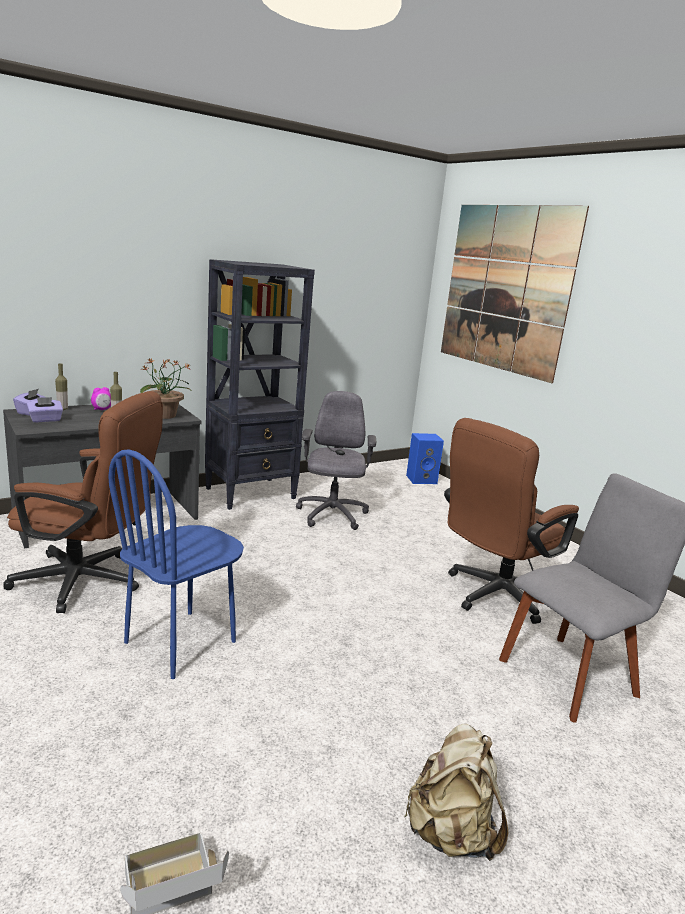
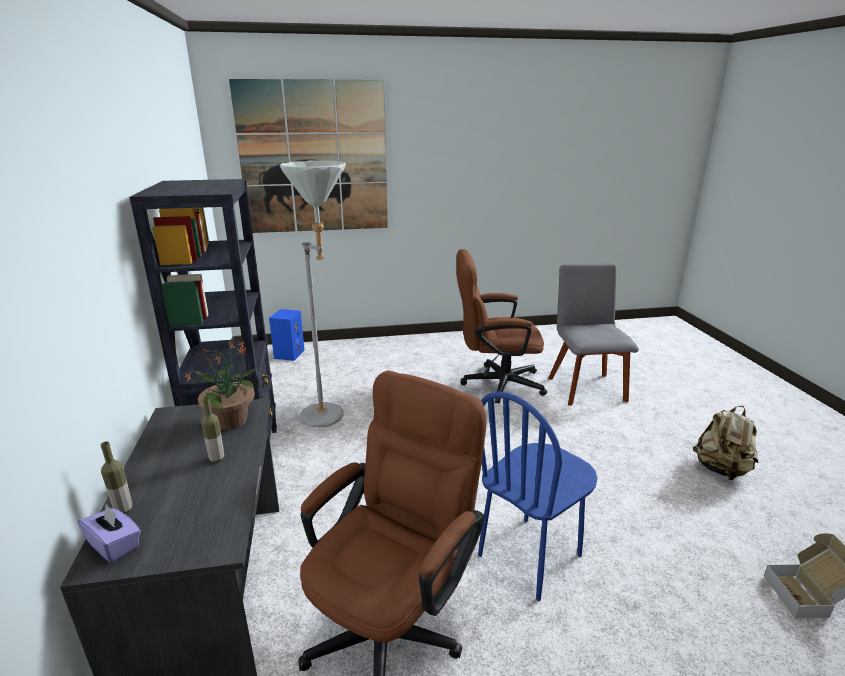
camera: 65 degrees left, 5 degrees up
(45, 420) = (177, 529): purple tissue box -> none
(102, 409) = (159, 470): alarm clock -> none
(181, 642) = (530, 556): blue chair -> blue chair turned 75 degrees clockwise
(331, 515) = (330, 418): grey office chair -> grey floor lamp
(493, 596) = (495, 383): brown office chair -> brown office chair turned 105 degrees clockwise

